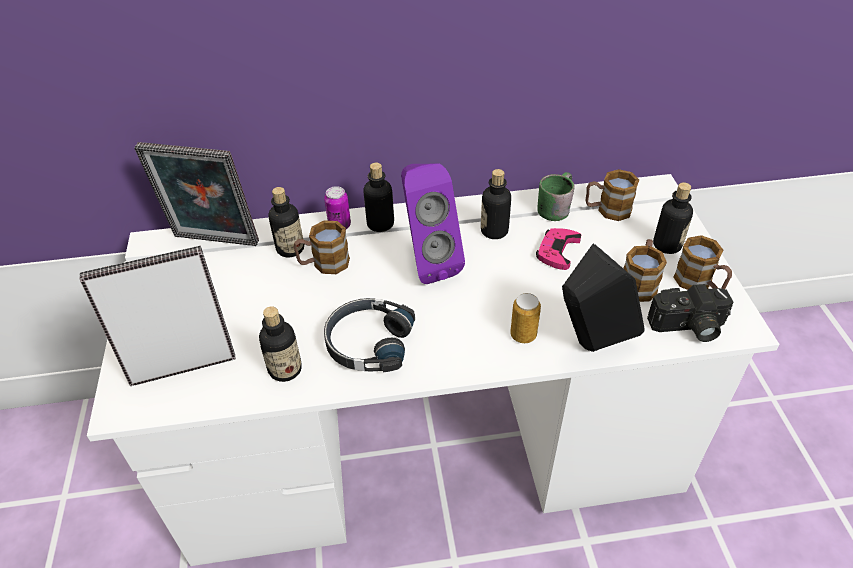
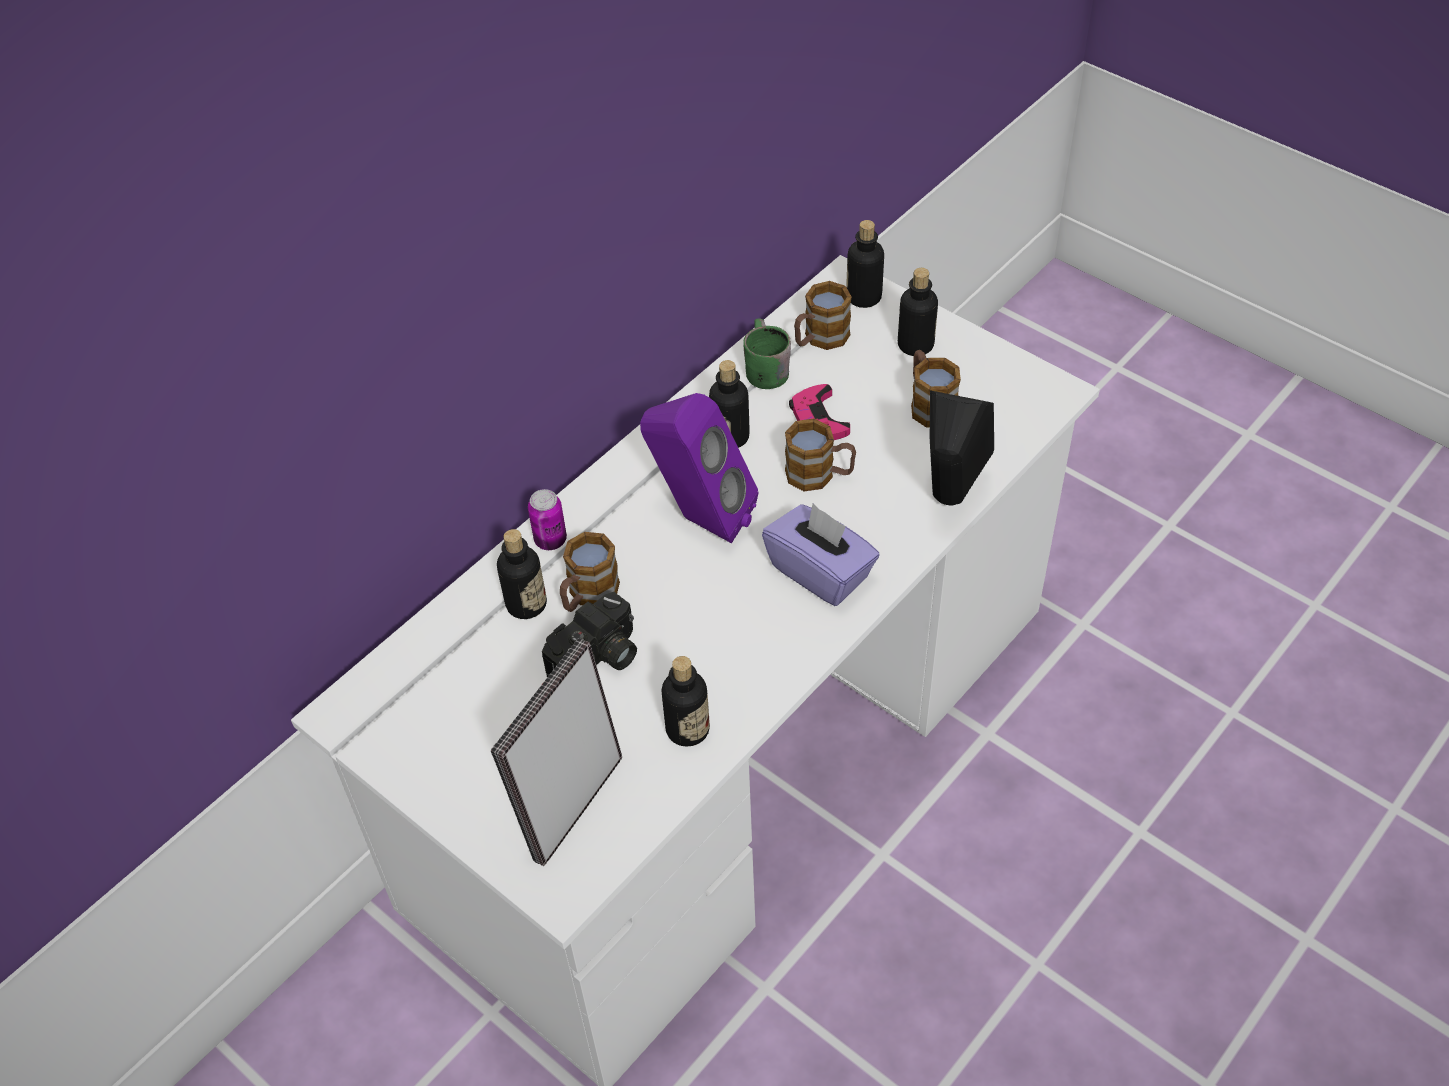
camera: 40 degrees left, 5 degrees up
(214, 242) = (422, 658): picture frame -> none
(368, 343) = (739, 643): black headphones -> none
(380, 224) = (595, 508): bottle -> bottle (864, 297)
(461, 335) = (820, 572): none -> purple tissue box
(523, 335) = (878, 531): can -> none
(688, 327) = (1013, 423): camera -> camera (598, 659)
(699, 283) = (982, 369): mug -> mug (819, 475)

